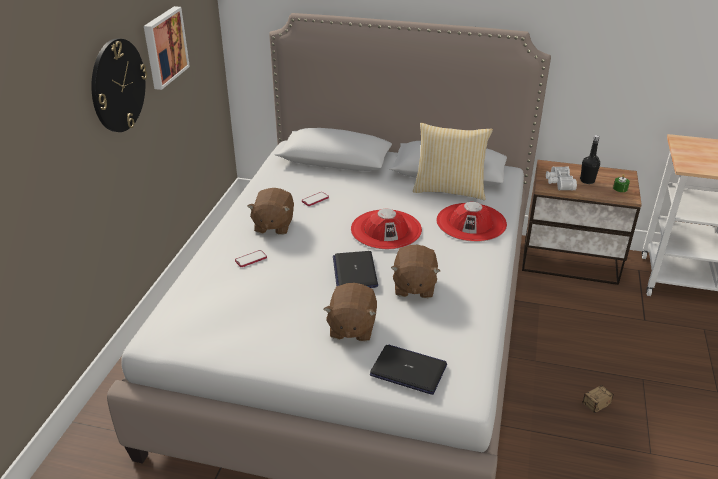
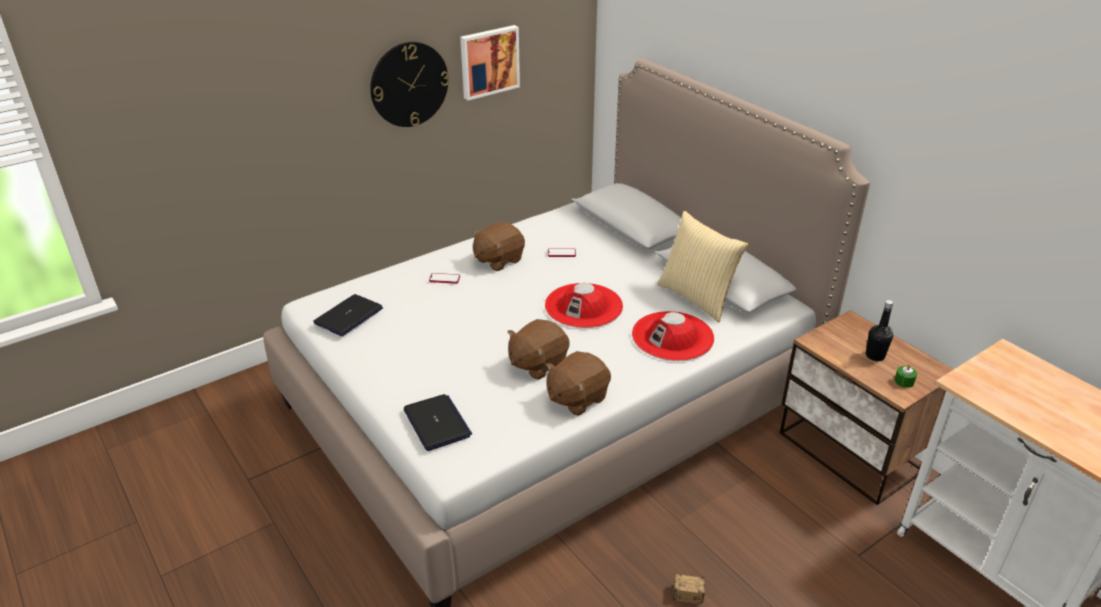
camera: 40 degrees right, 0 degrees up
(351, 327) = (443, 368): brown plush toy -> brown plush toy (576, 398)
(355, 271) = (507, 327): laptop -> laptop (348, 316)
(558, 183) = (835, 343): white binoculars -> none

